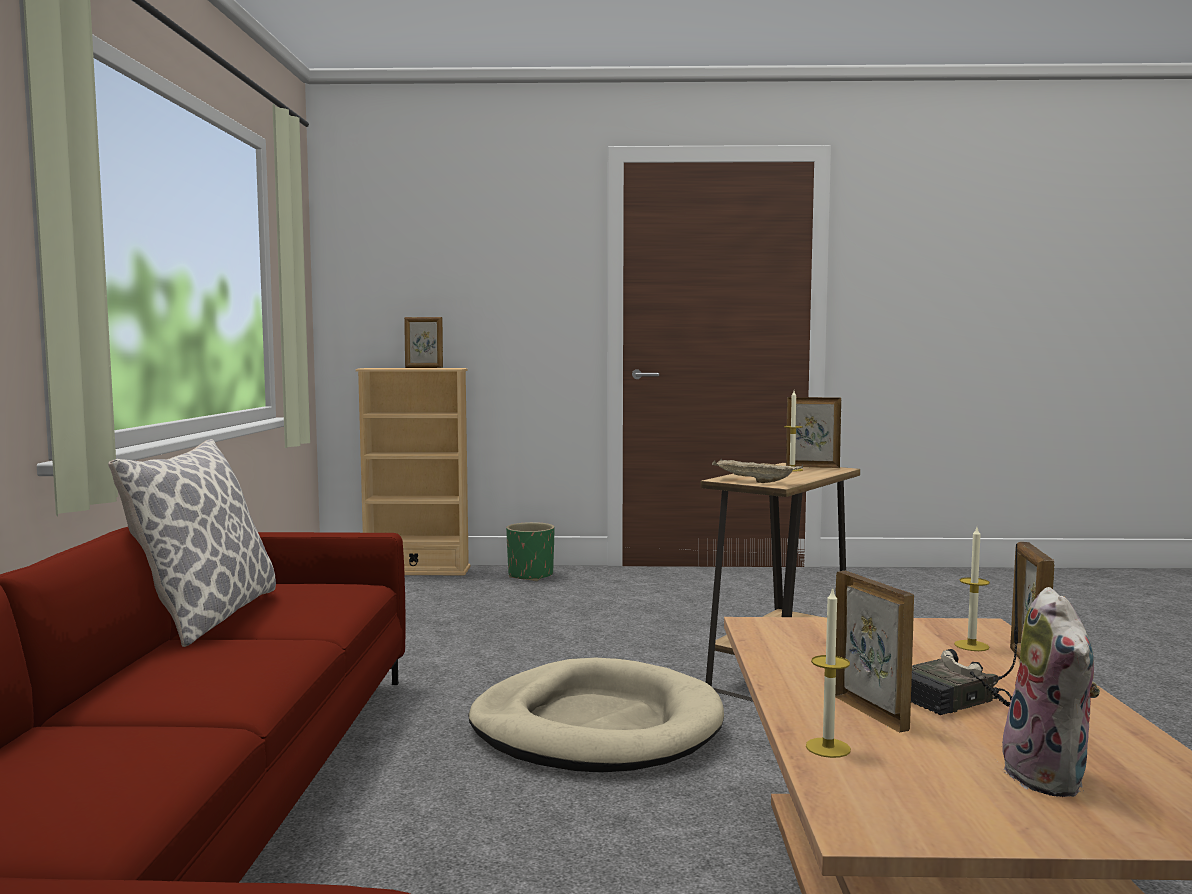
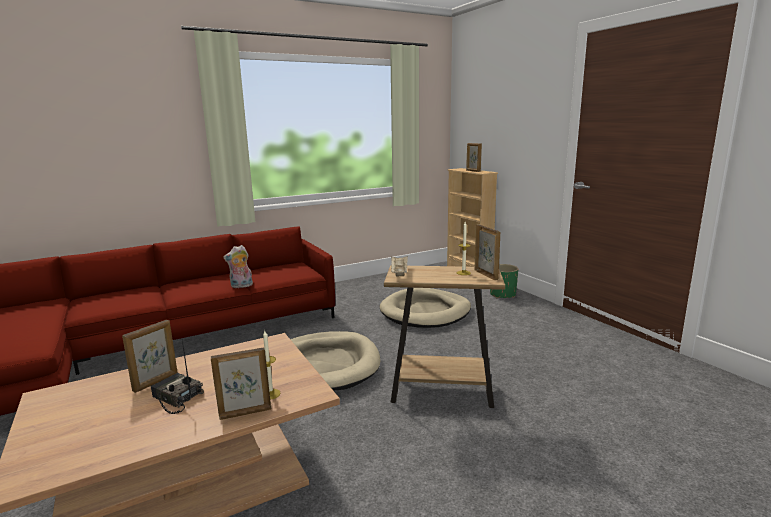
camera: 60 degrees right, 10 degrees up
(206, 617) = (251, 269): pillow -> none
(505, 623) = (425, 312): none -> beige dog bed
(828, 748) = (114, 380): candle -> none
(1051, 777) = (82, 429): plush toy -> plush toy (241, 286)

